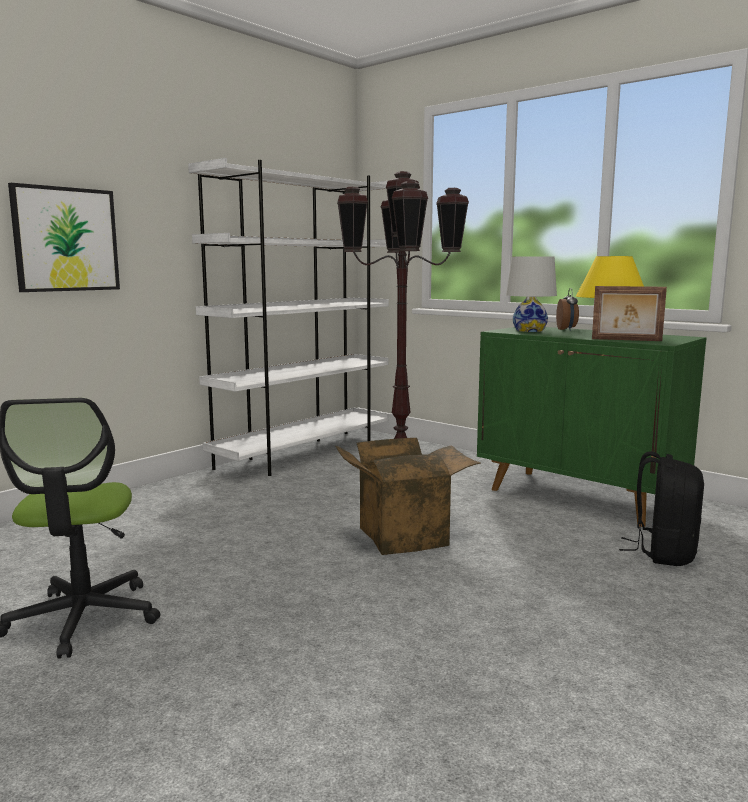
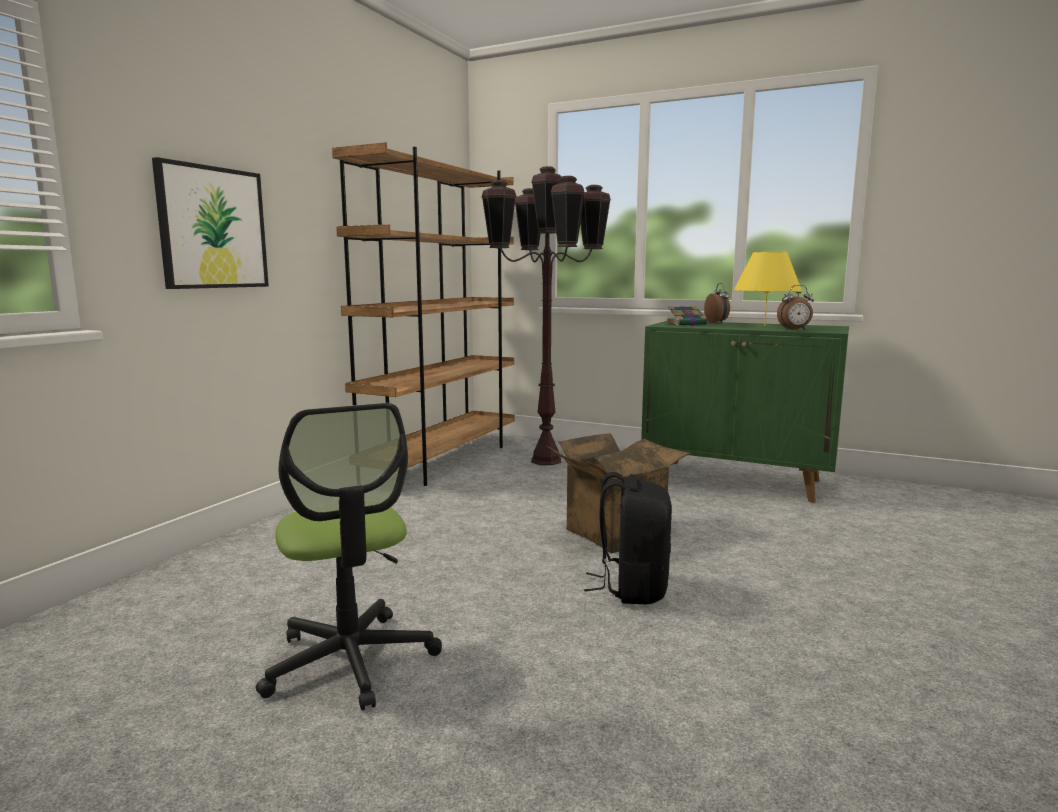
camera: 15 degrees left, 0 degrees up
(304, 454) = (442, 461): white bookcase -> brown bookcase
(529, 330) = (687, 324): white table lamp -> book
(626, 340) = (795, 330): picture frame -> alarm clock
(663, 553) = (851, 524): black backpack -> black backpack (631, 588)

